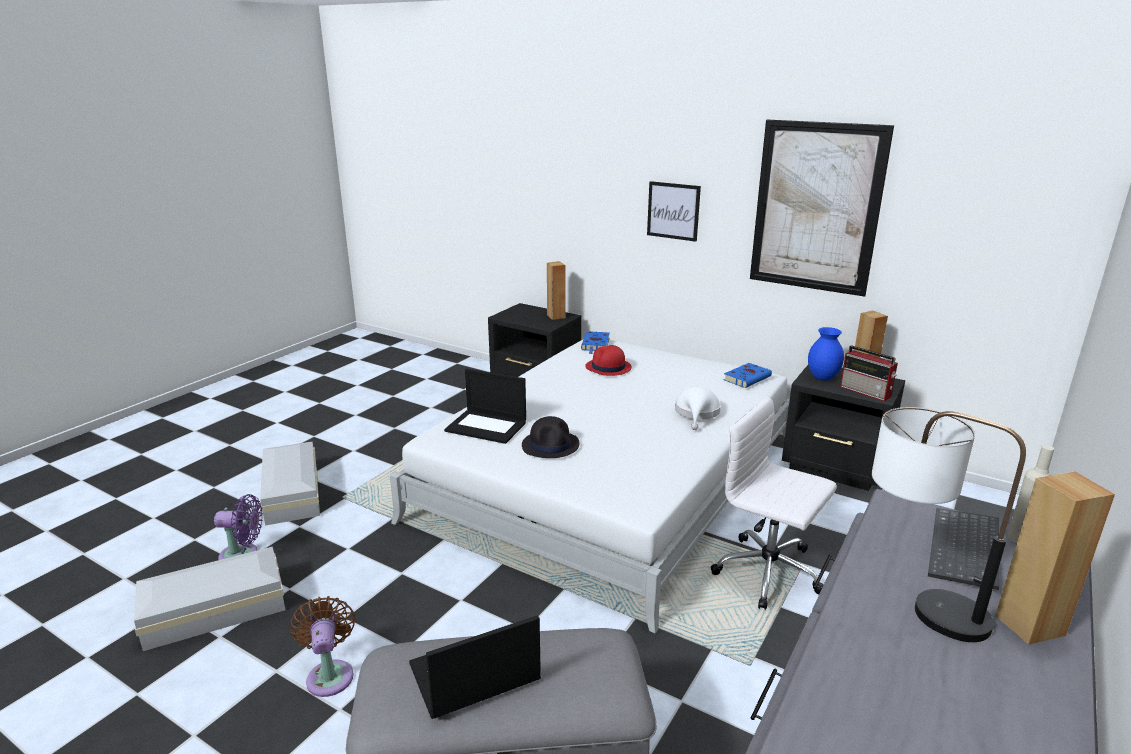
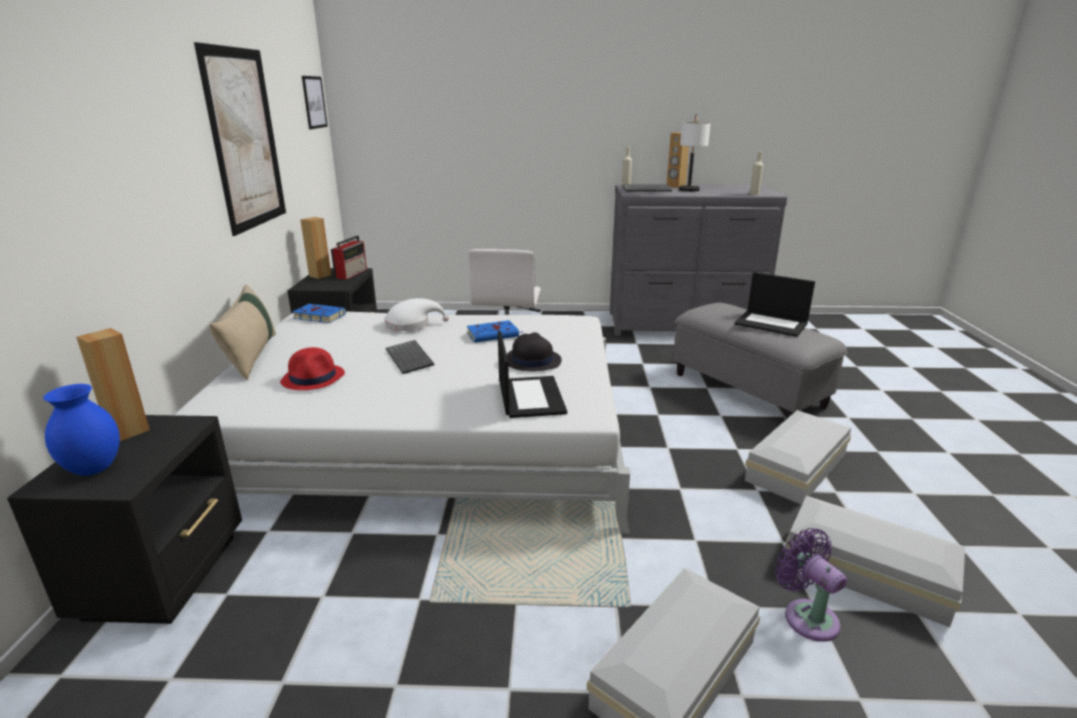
camera: 120 degrees left, 0 degrees up
(330, 674) = (798, 467): brown fan -> white storage box
(595, 344) = (219, 405): blue book -> blue book (494, 335)
(608, 399) = (410, 358): none -> keyboard
(673, 211) = (155, 181): picture -> picture (314, 102)
(673, 355) = (251, 356): none -> beige pillow
(823, 377) = (328, 284): blue vase -> blue vase (93, 469)
(824, 703) = (754, 194): none -> beige bottle

